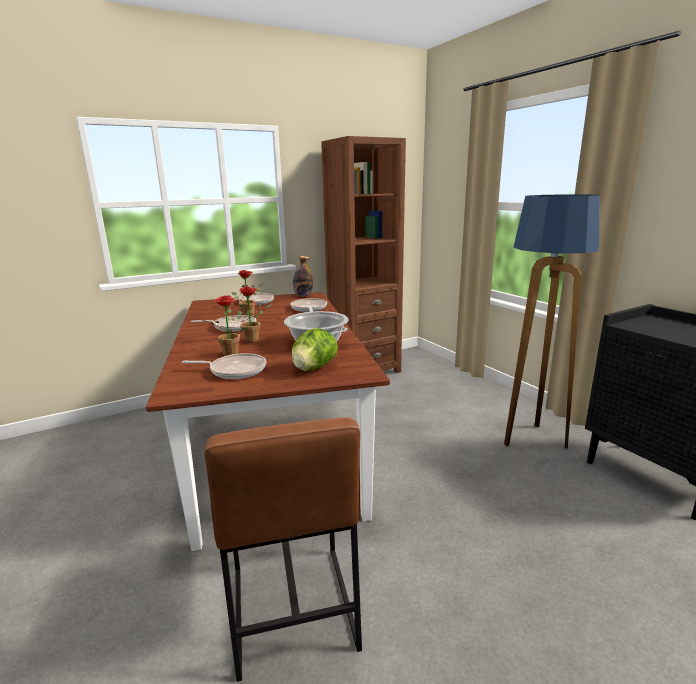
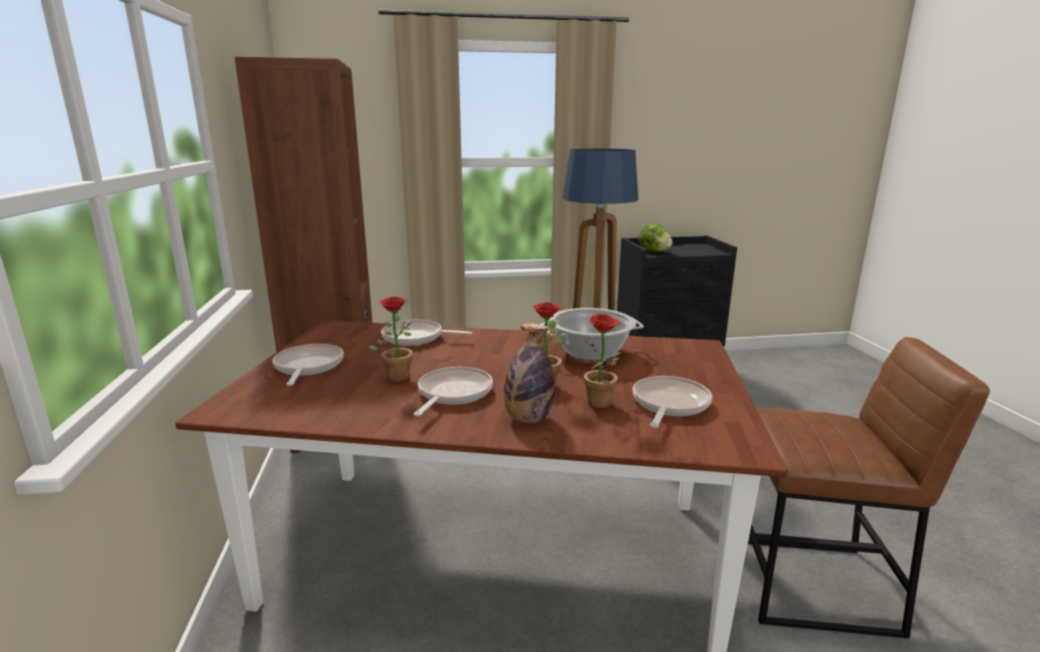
camera: 70 degrees left, 0 degrees up
(303, 295) = (326, 332): bottle -> bottle (528, 418)
(314, 368) = (679, 364): lettuce -> lettuce (654, 251)

